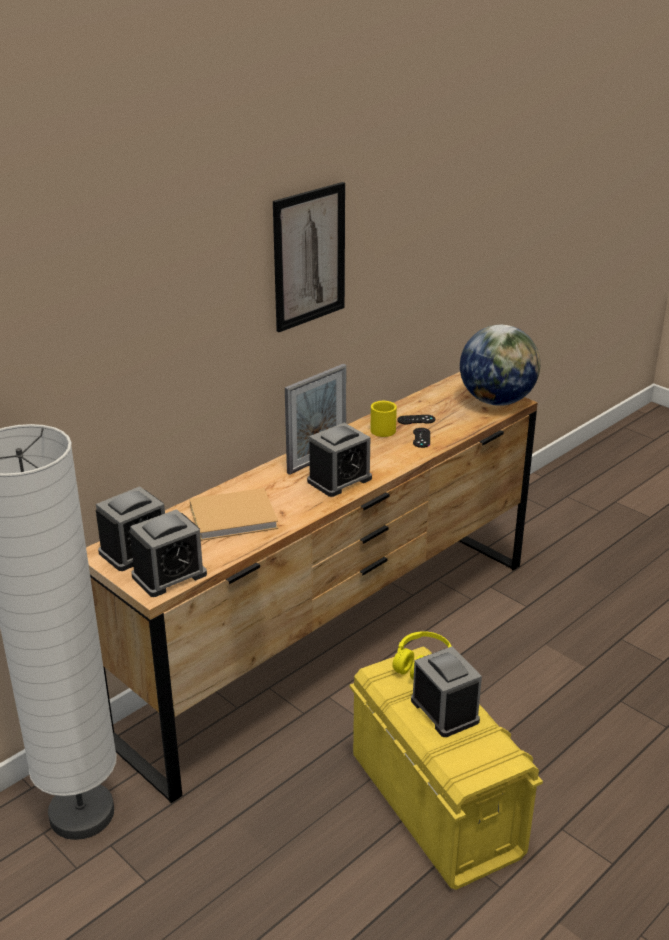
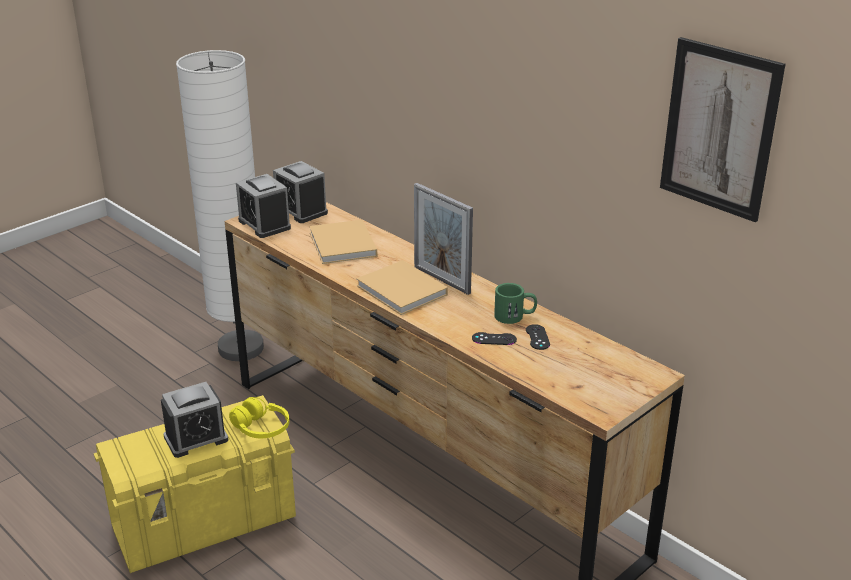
camera: 90 degrees right, 0 degrees up
(309, 257) = (502, 94): picture -> picture (719, 129)
(339, 480) = (403, 291): alarm clock -> beige book
(383, 428) = (515, 316): yellow mug -> green mug
(496, 401) = (600, 397): globe -> none

